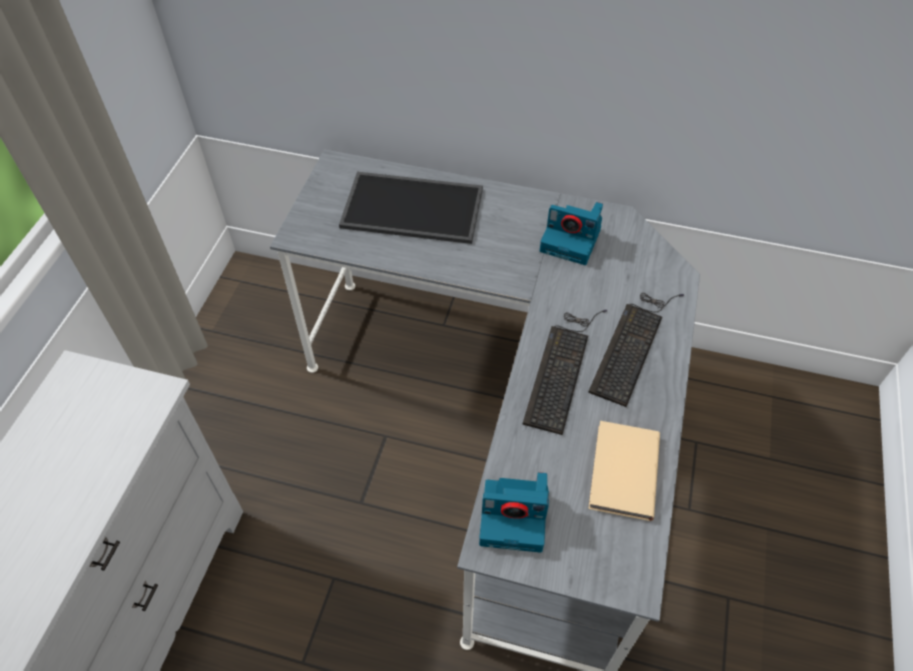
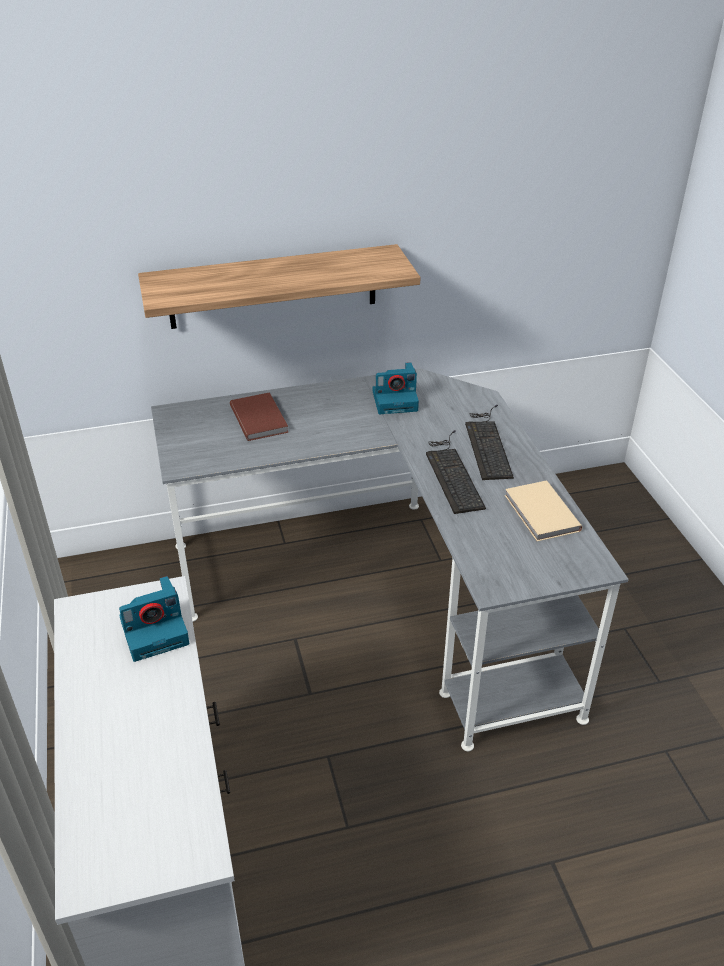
camera: 30 degrees left, 15 degrees down
(414, 206) = (260, 418): tray -> brown book
(467, 62) = (273, 287): none -> shelf
(515, 516) = (493, 565): camera -> camera (156, 630)

